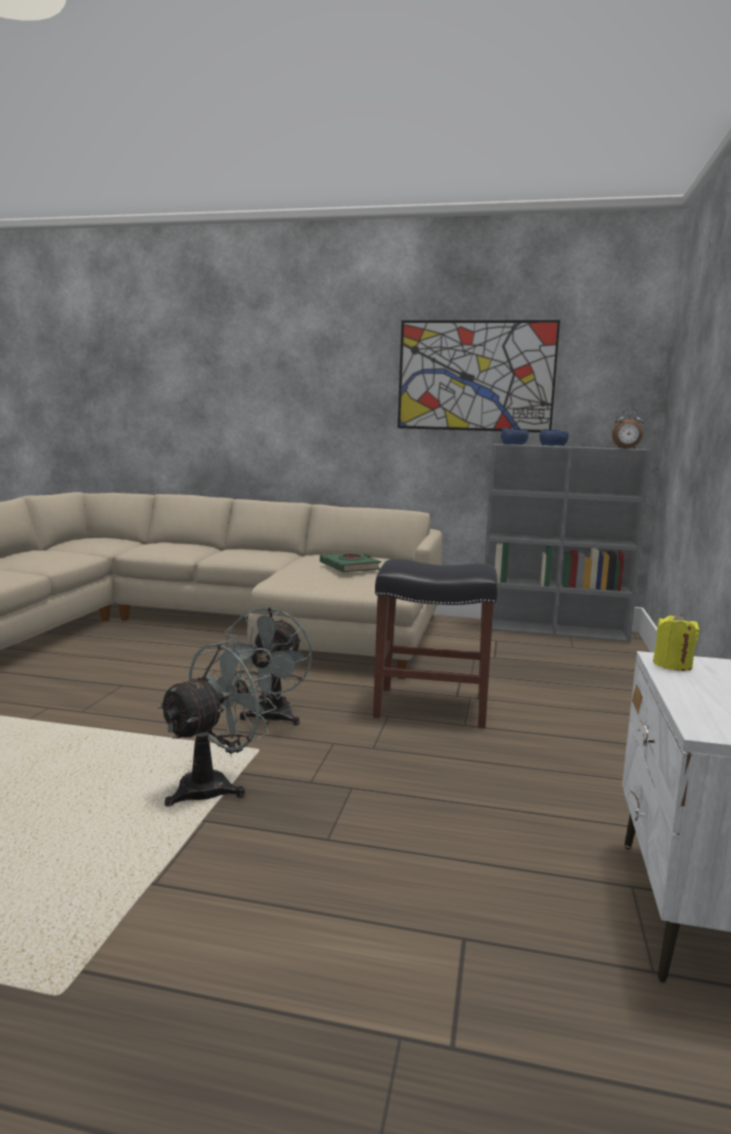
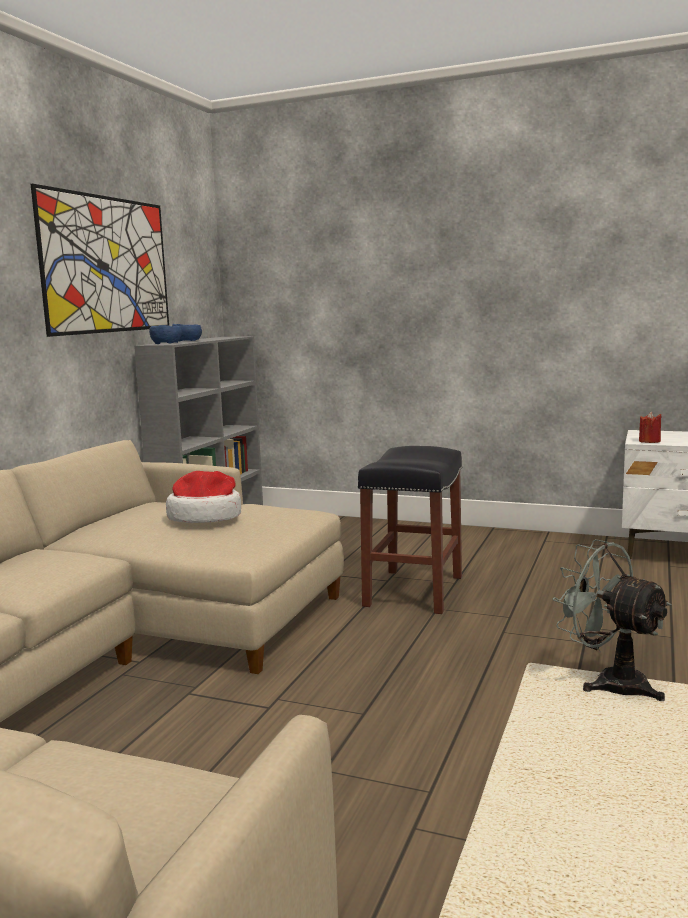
camera: 80 degrees left, 0 degrees up
(270, 719) = (450, 660): grey fan -> none
(350, 567) = (206, 517): green book -> hat
(626, 448) = (233, 337): alarm clock -> none
(672, 665) = (649, 441): yellow candle -> red candle

